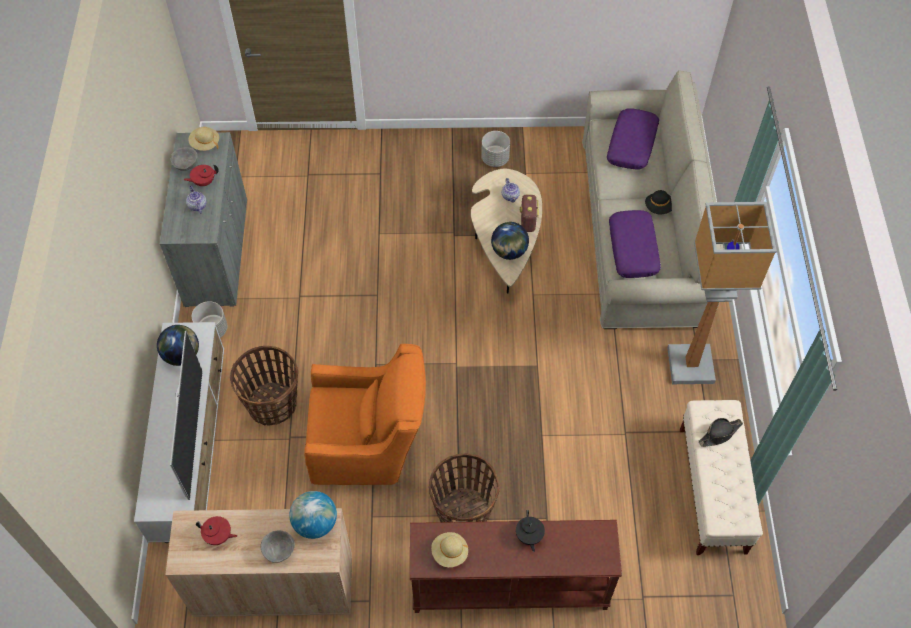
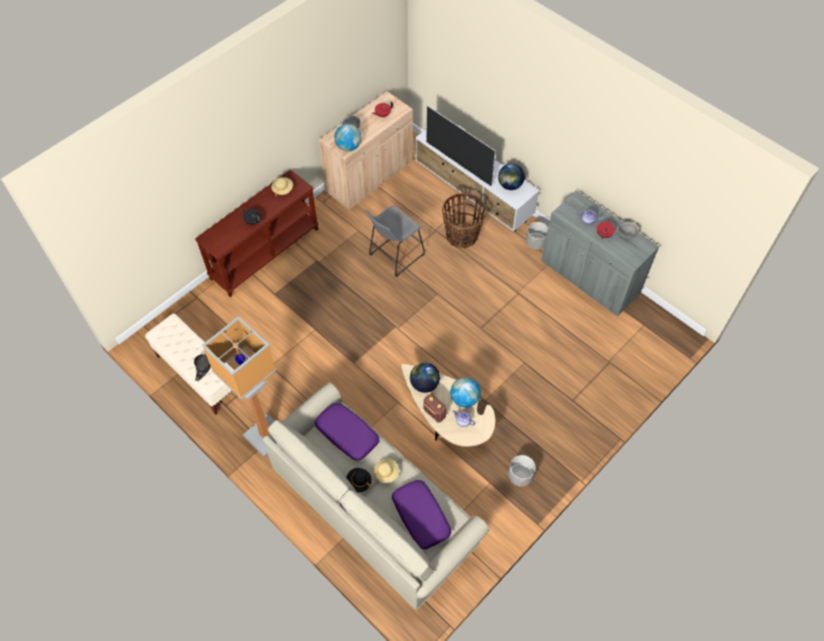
camera: 135 degrees right, 0 degrees up
(205, 143) = (635, 253): beige hat -> beige hat (386, 473)
(369, 446) = (394, 256): orange armchair -> grey stool
(463, 512) = (318, 265): basket -> none
(487, 212) = (464, 399): none -> globe

